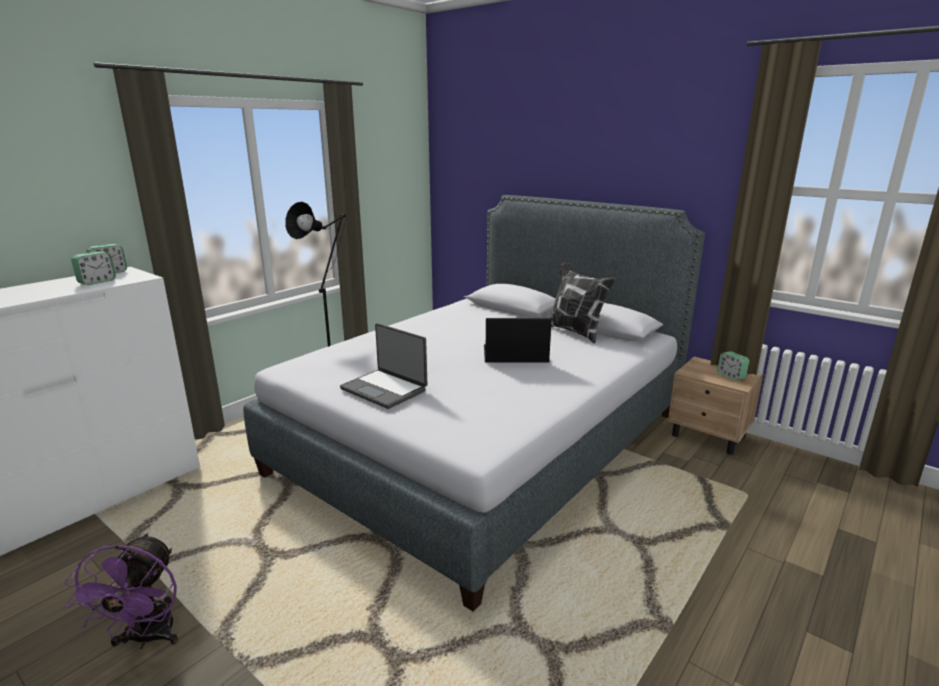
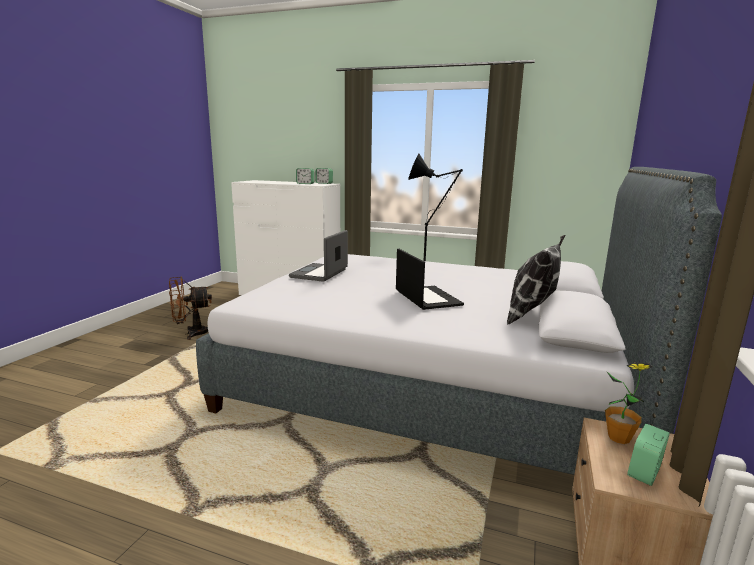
camera: 70 degrees right, 5 degrees down
(147, 639) = (191, 333): purple fan -> brown fan
(698, 371) = (619, 438): none -> potted plant

